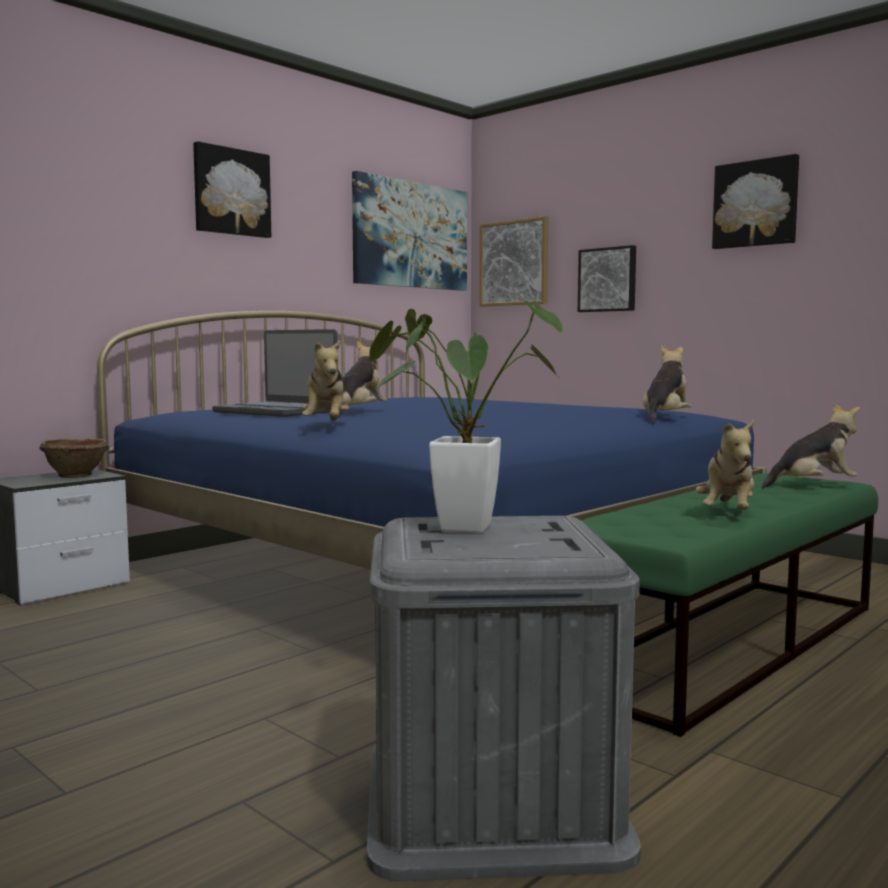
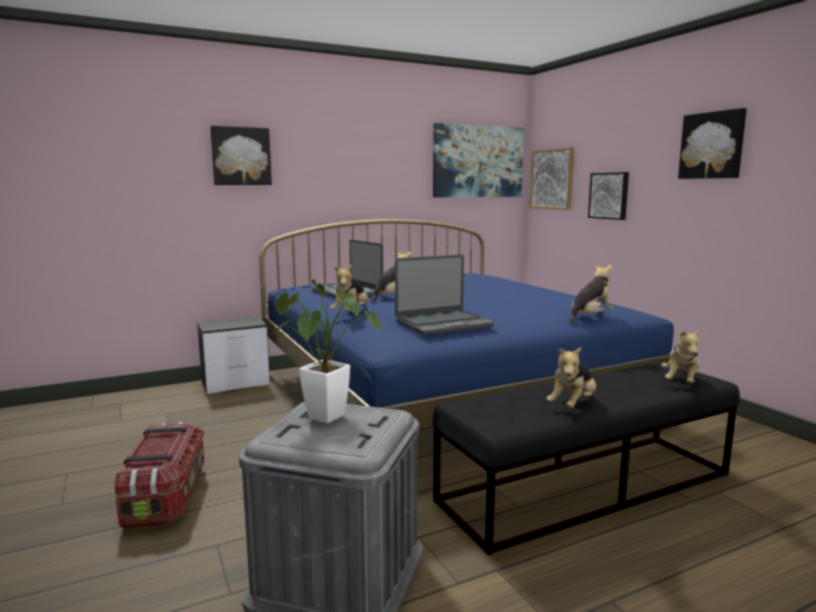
camera: 20 degrees right, 5 degrees up
(76, 475) = (242, 322): brown bowl -> none
(76, 752) = (166, 496): none -> storage box
(231, 192) = (346, 146): picture -> picture (241, 156)
(495, 427) = (443, 324): none -> laptop
(726, 643) = (588, 487): green bench -> black bench
(813, 486) = (681, 381): plush toy -> plush toy turned 105 degrees clockwise

